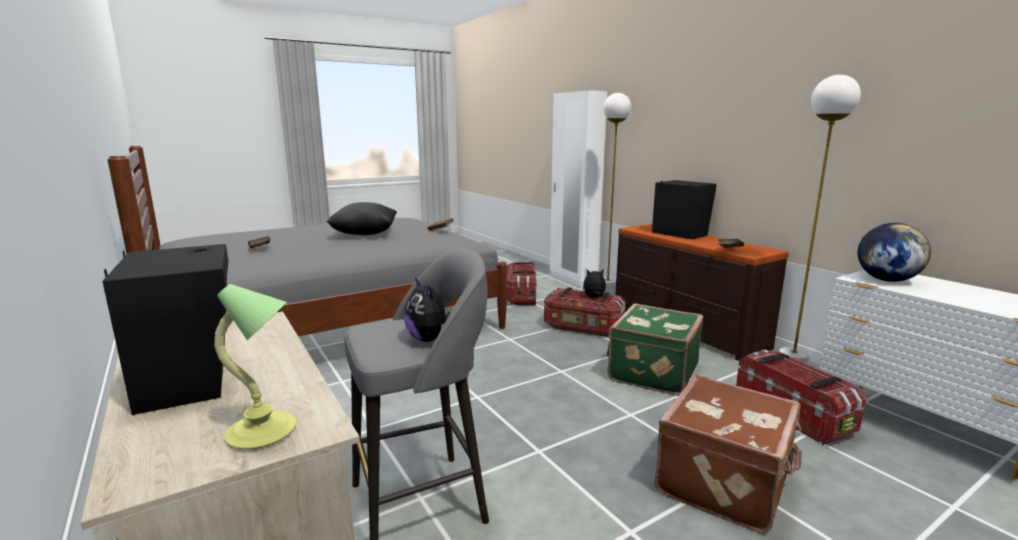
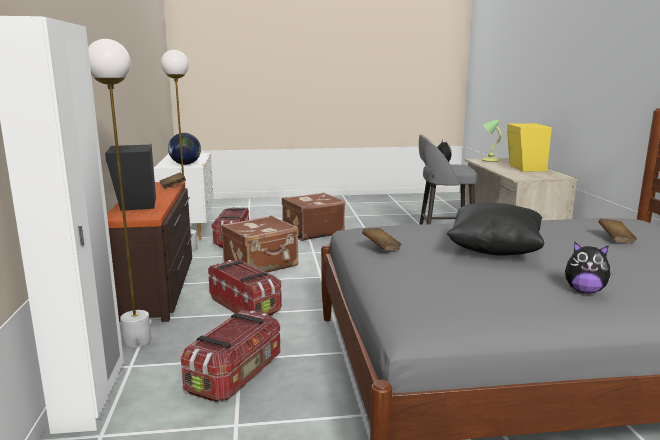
camera: 155 degrees left, 0 degrees up
(191, 378) = (525, 168): black speaker -> yellow speaker
(594, 297) = (235, 271): plush toy -> plush toy (584, 291)
(651, 372) = (261, 265): green suitcase -> brown suitcase

